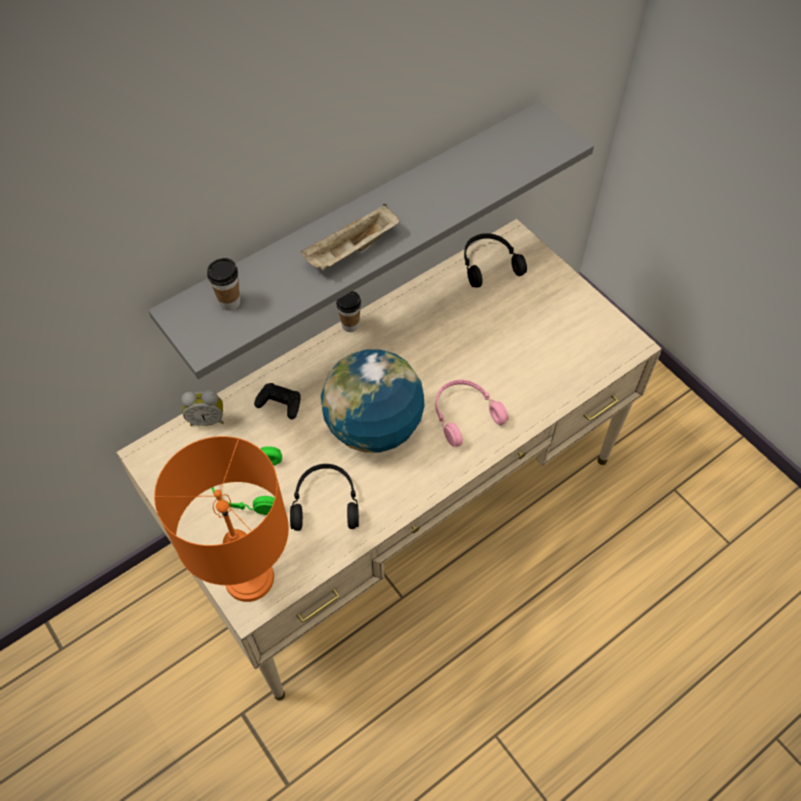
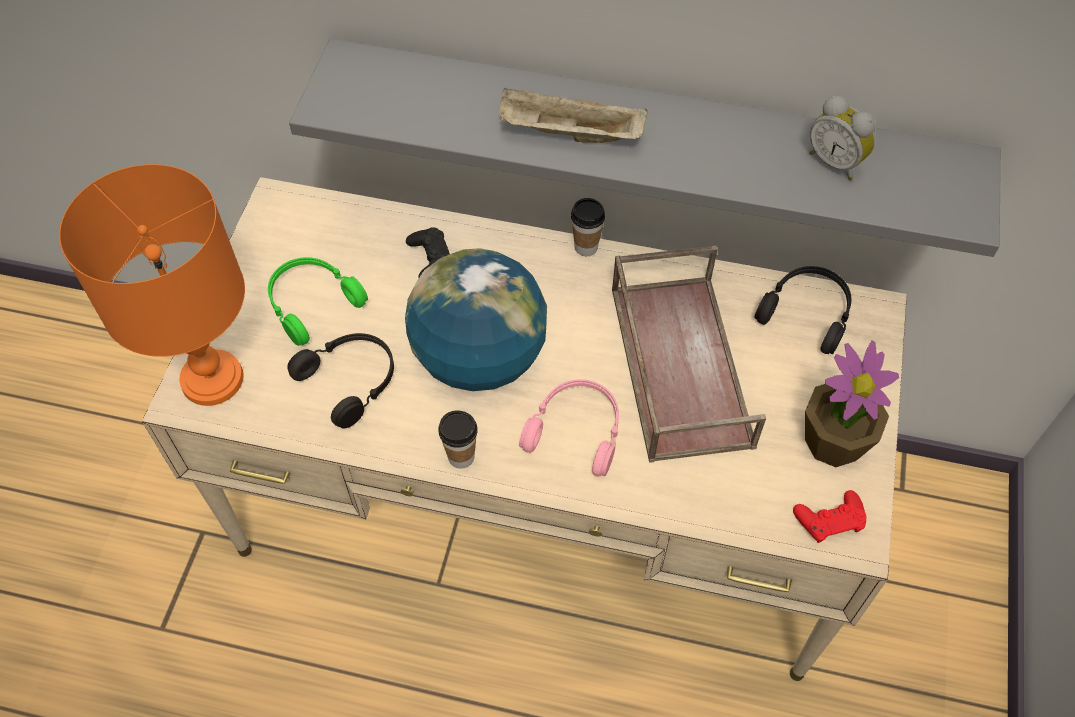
camera: 50 degrees right, 0 degrees up
(207, 419) = (358, 216): alarm clock -> alarm clock (835, 162)
(230, 302) = (398, 88): cup -> cup (461, 457)
(466, 340) = (677, 364): none -> brown tray
(571, 311) = (833, 441): none -> potted plant
(612, 346) = (830, 520): none -> red game controller

